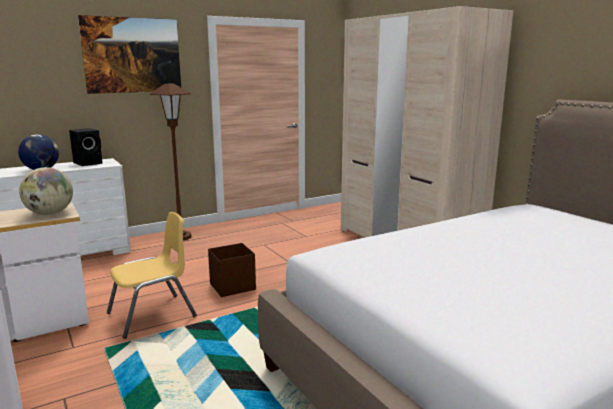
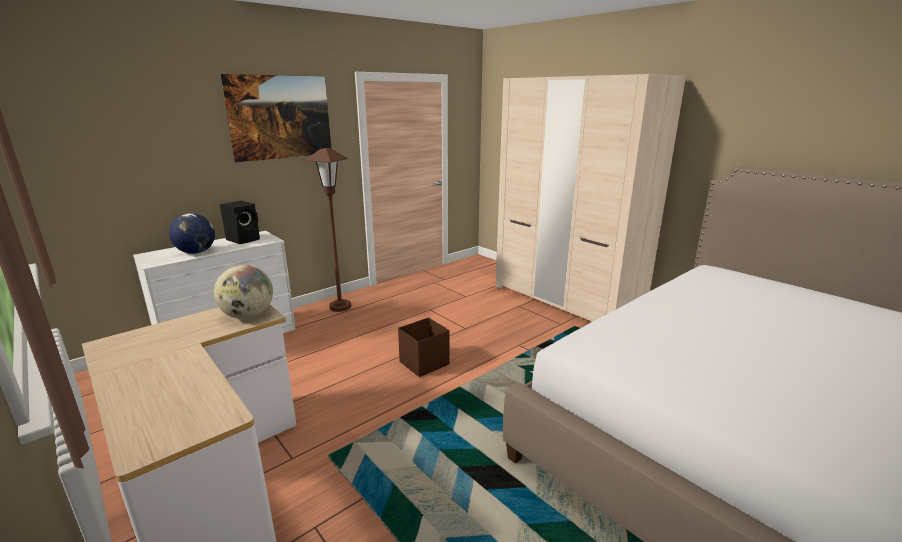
camera: 10 degrees left, 5 degrees up
(152, 315) = (358, 407): yellow chair -> none

